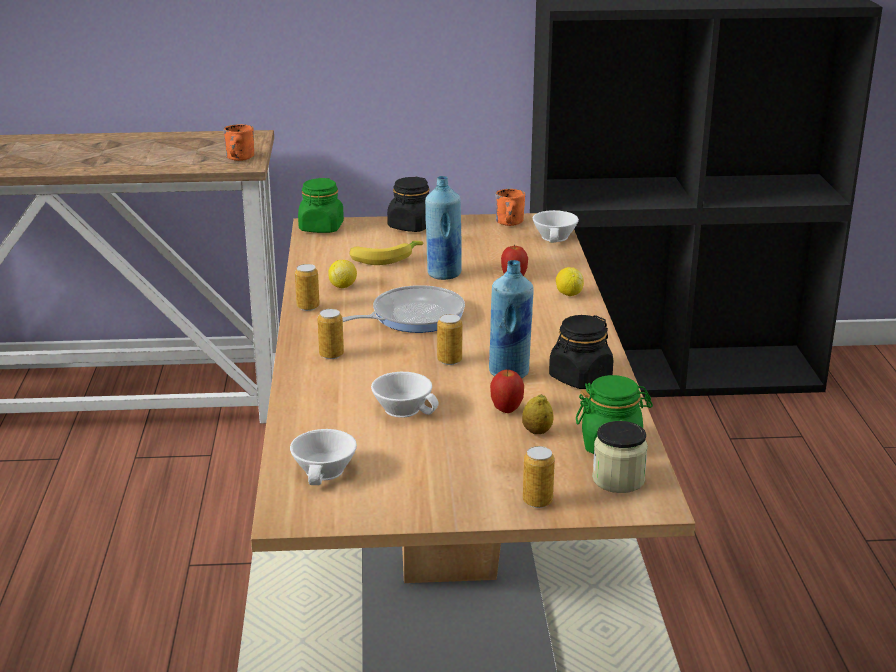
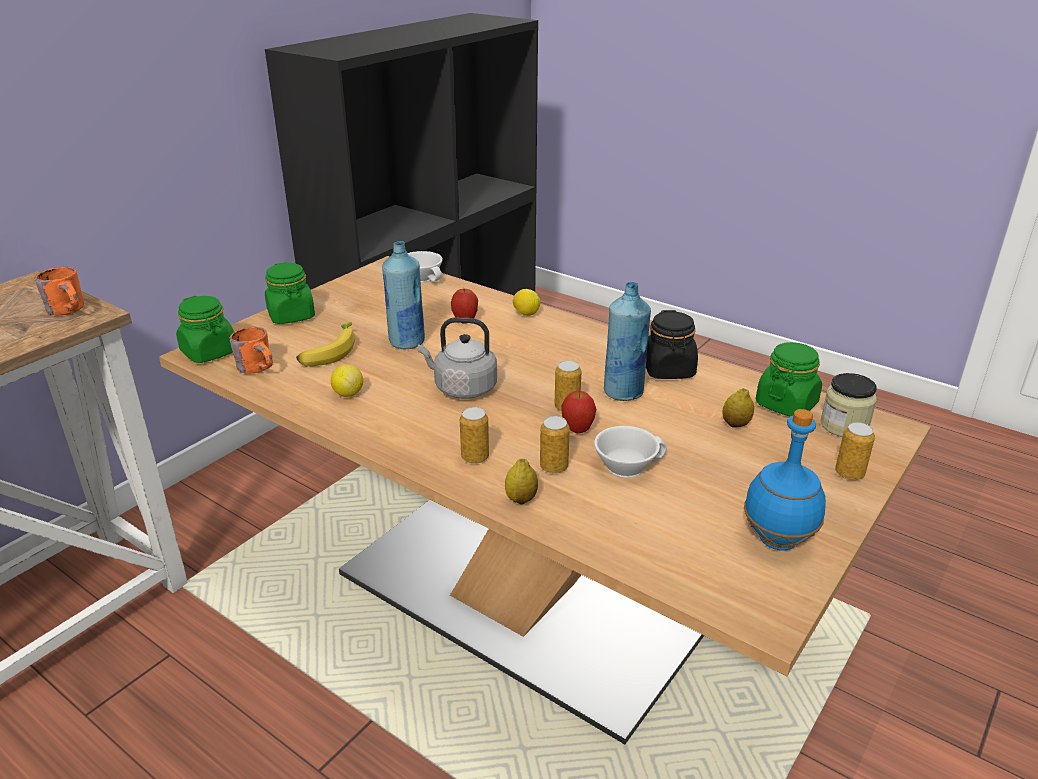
camera: 50 degrees left, 5 degrees up
(305, 388) = (521, 499): none -> lemon
(308, 307) = (359, 428): can -> can (554, 467)
(326, 471) = (699, 557): white cup -> none
(392, 495) = (778, 539): none -> blue bottle
(411, 226) = (291, 316): black jar -> green jar
(412, 316) = (462, 388): frying pan -> grey kettle
(506, 410) = (684, 421): apple -> apple (577, 430)
(512, 224) = (368, 280): orange mug -> orange mug (260, 368)

